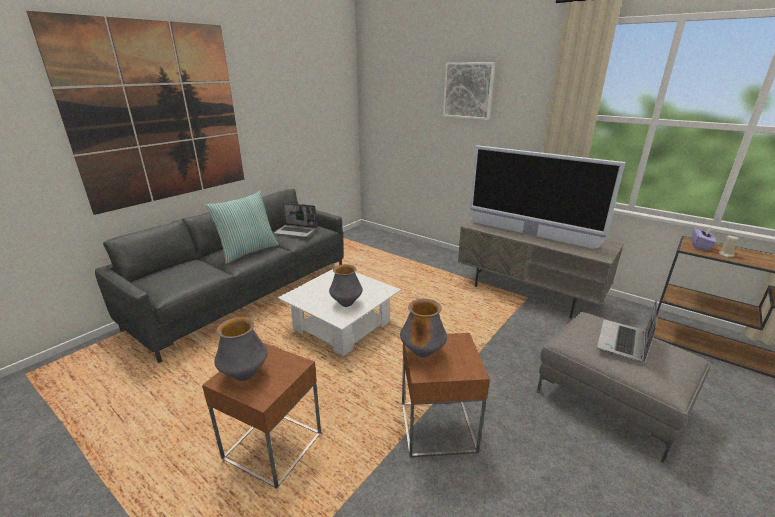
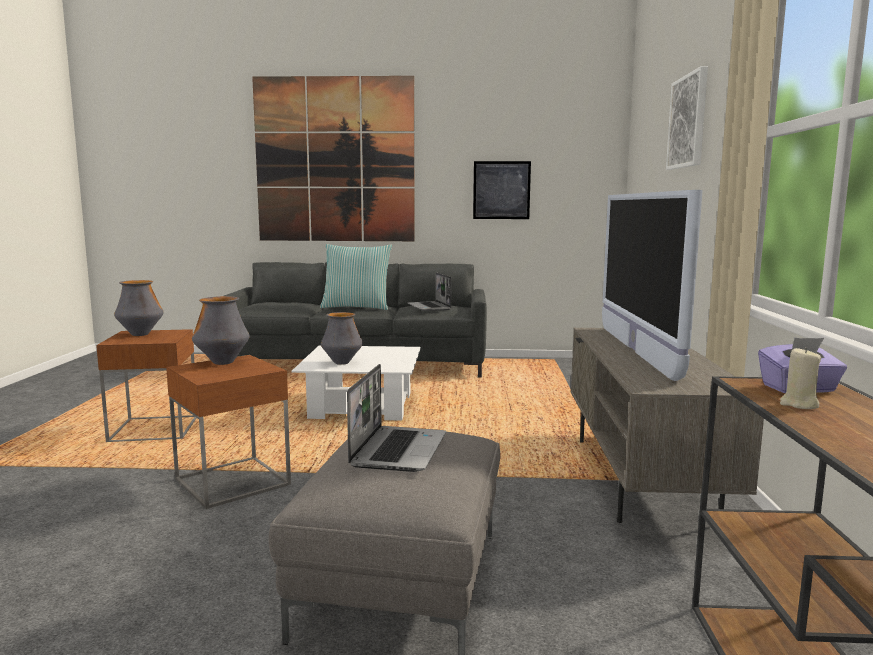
camera: 55 degrees right, 15 degrees down
(296, 126) = (501, 190): none -> picture
(623, 342) = (398, 450): laptop -> laptop turned 105 degrees clockwise

